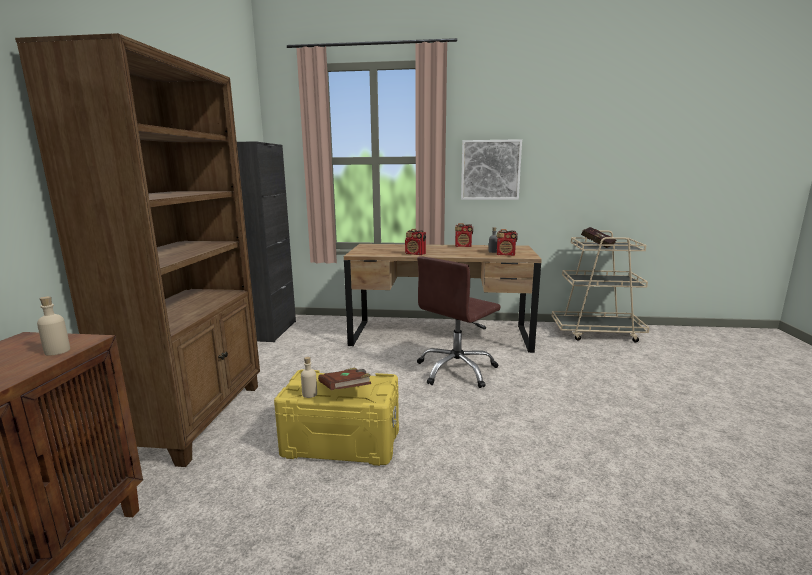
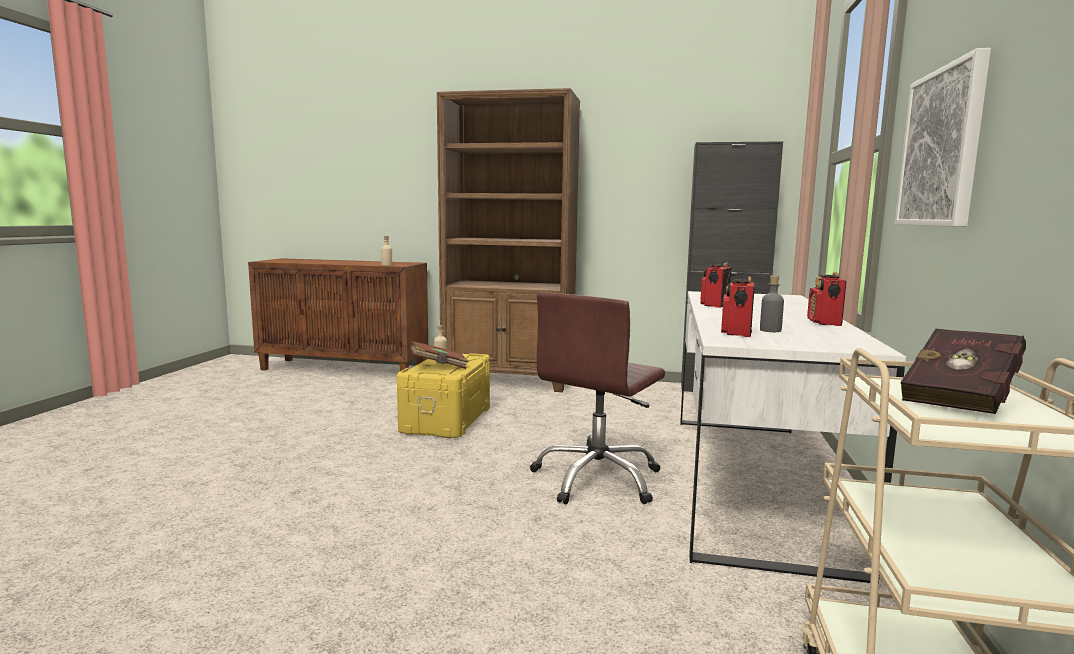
camera: 95 degrees right, 5 degrees down
(440, 336) = (751, 480): brown desk -> white desk
(456, 370) = (597, 479): brown office chair -> brown office chair turned 105 degrees counterclockwise

